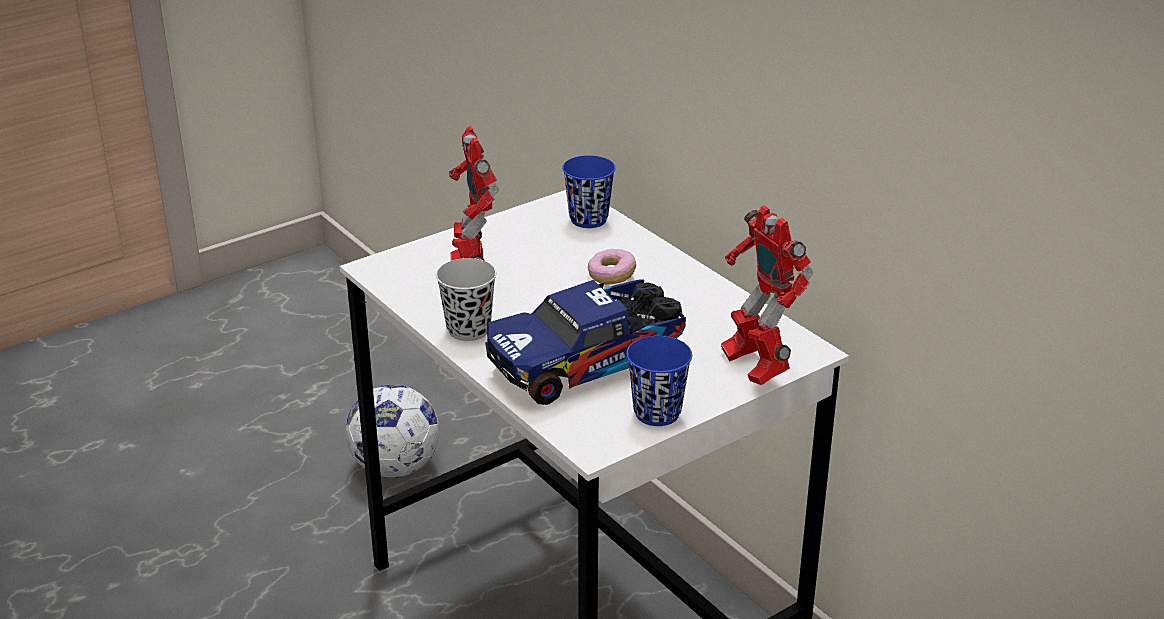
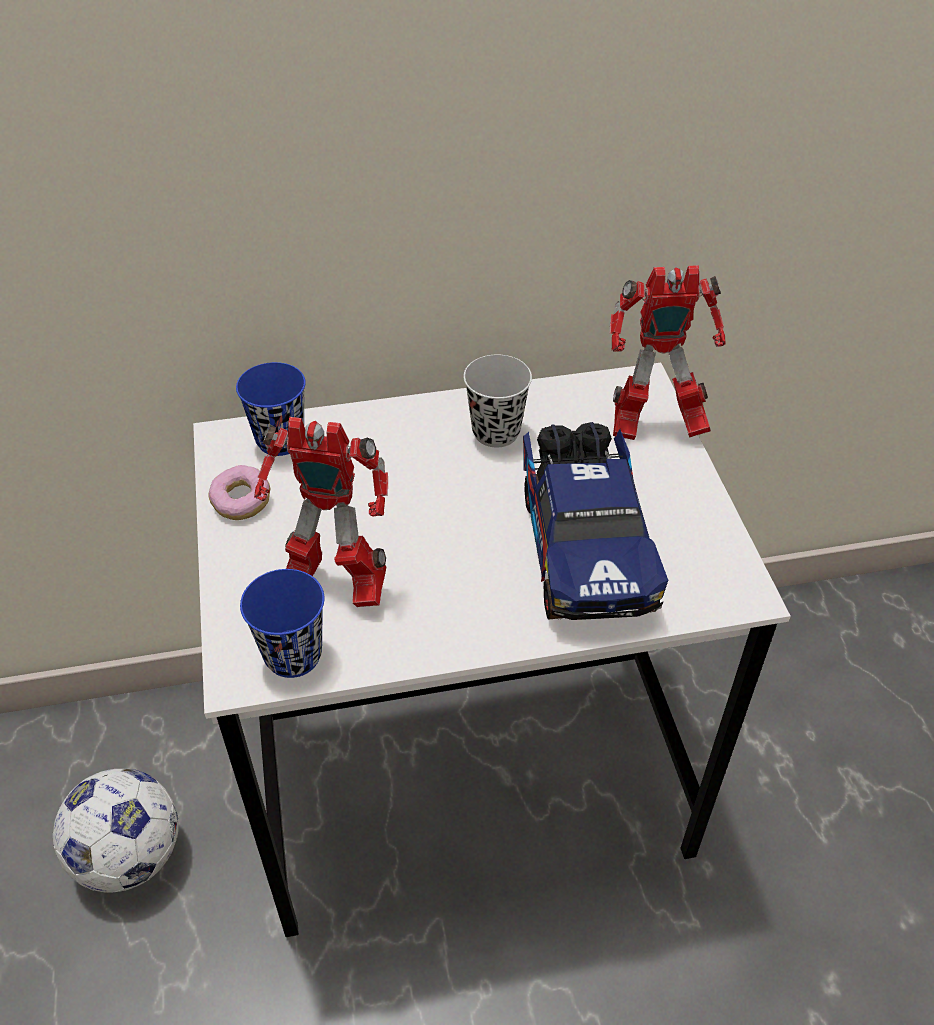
camera: 65 degrees left, 15 degrees up
(468, 330) = (455, 624): black cup -> black cup (496, 432)
(611, 276) = (417, 464): donut -> donut (241, 502)
(657, 413) = (702, 523): blue cup -> blue cup (293, 655)

